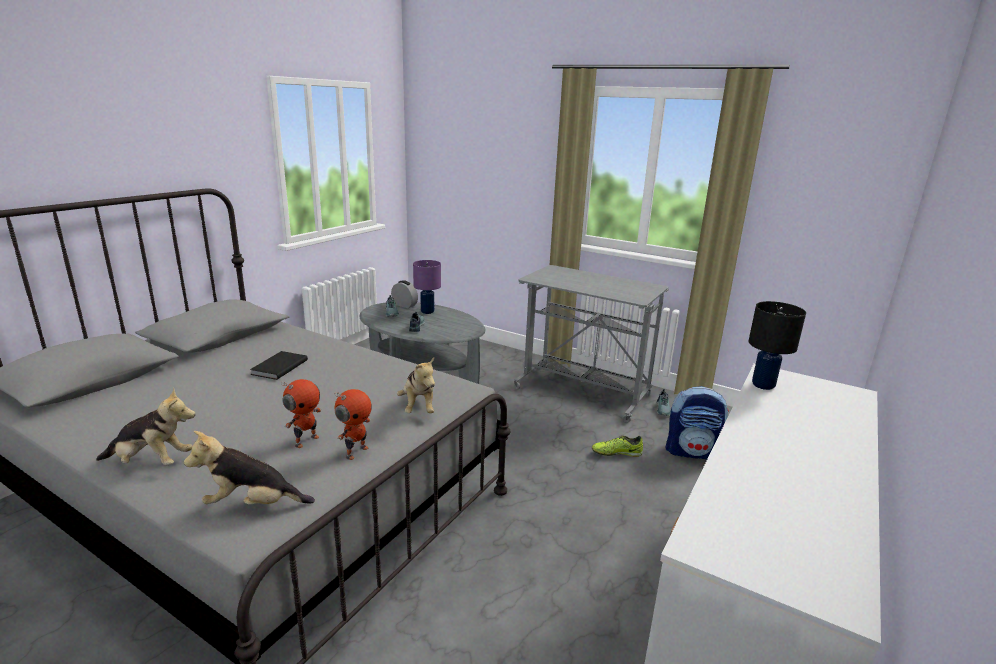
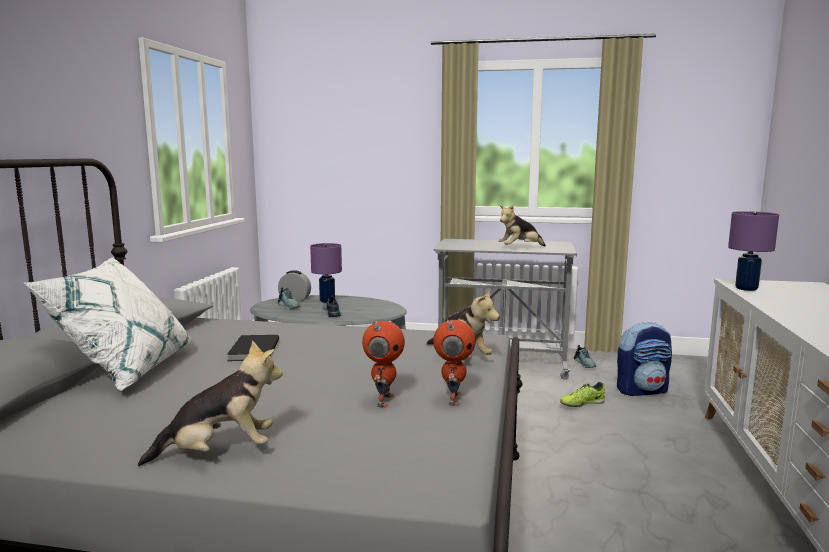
camera: 20 degrees left, 10 degrees down
(180, 369) = (125, 370): none -> white pillow
(253, 504) = (410, 461): plush toy -> plush toy (520, 248)
(764, 385) = (746, 288): black table lamp -> purple table lamp

